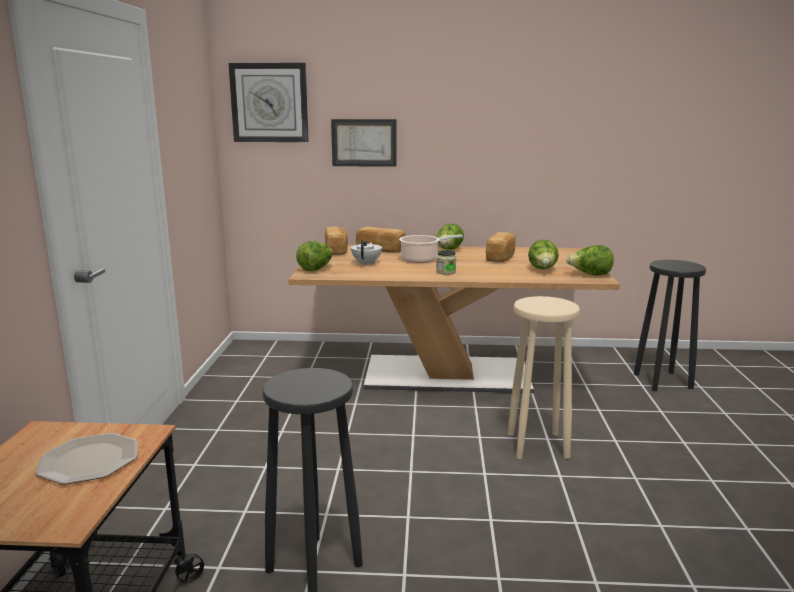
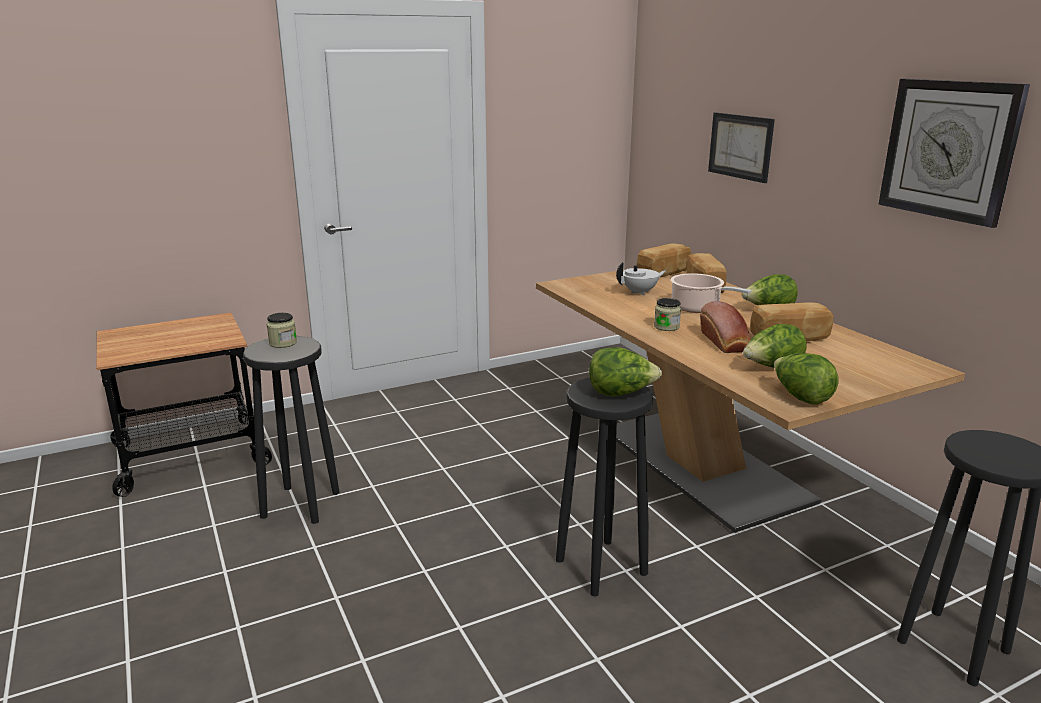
camera: 60 degrees right, 5 degrees up
(90, 460) = (187, 340): plate -> none
(269, 103) = (669, 88): wall clock -> wall clock (949, 150)
(294, 382) = (283, 343): none -> jar
(316, 269) = (582, 282): lettuce -> lettuce (621, 393)
(491, 268) = (725, 343): none -> bread
(536, 445) = (600, 566): beige stool -> black stool

